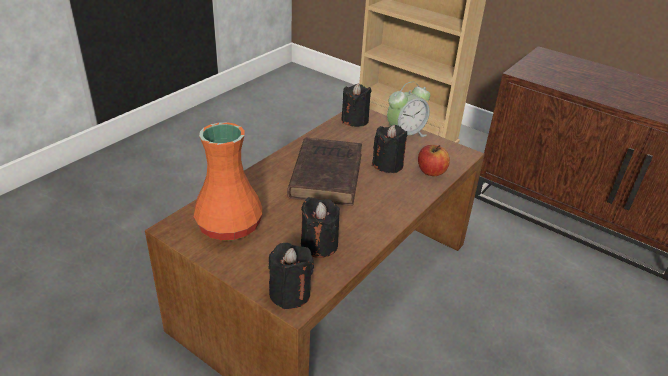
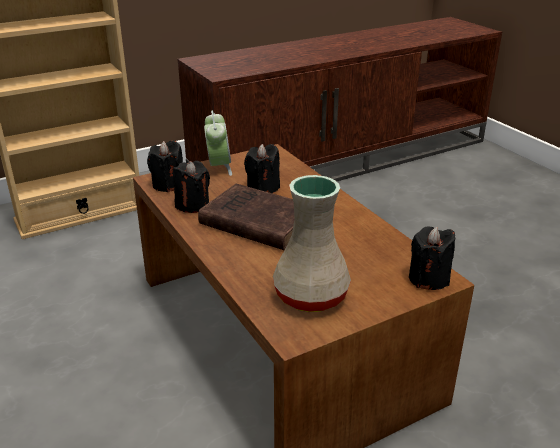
camera: 65 degrees left, 5 degrees down
(227, 226) = (310, 297): orange vase -> beige vase
(319, 245) = (366, 249): black candle -> black candle (192, 205)
(431, 171) = (288, 171): apple -> none

